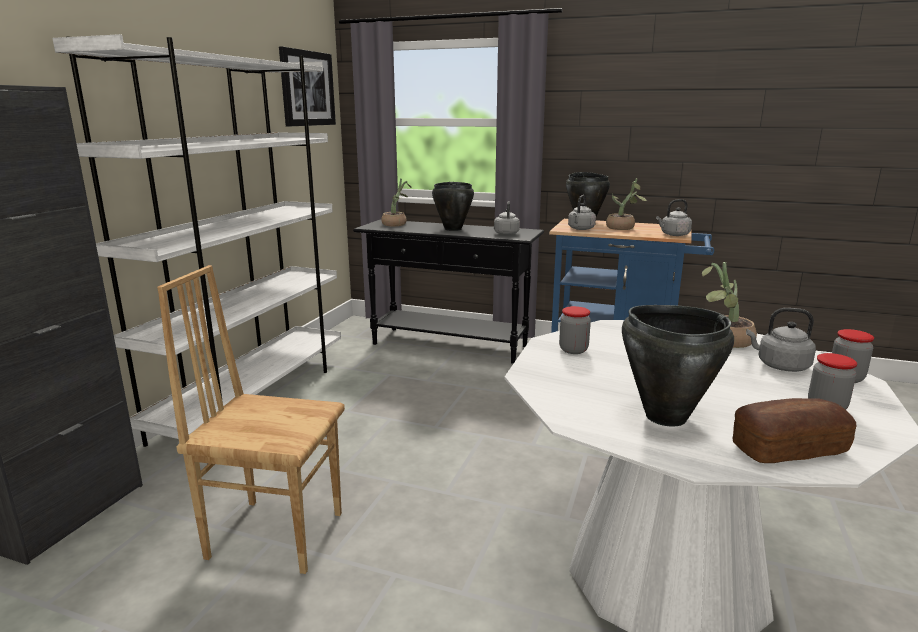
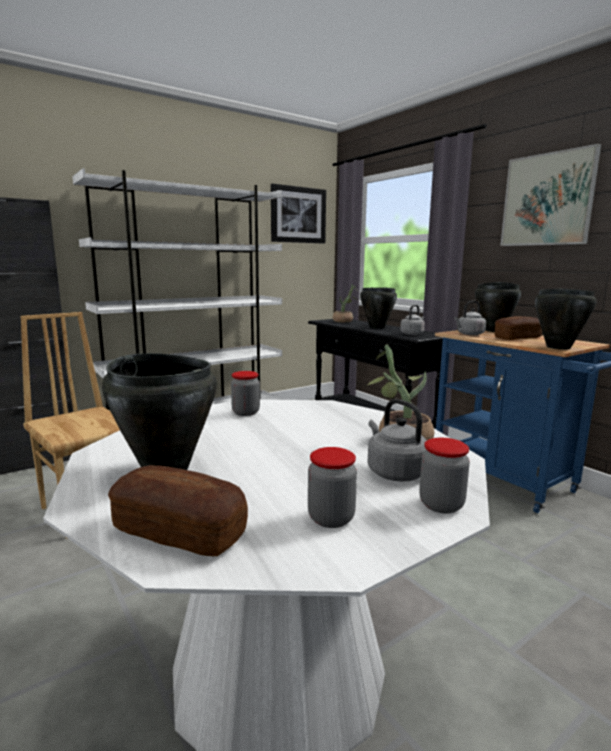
camera: 35 degrees right, 5 degrees down
(623, 228) = (517, 338): potted plant -> bread
(624, 92) = (547, 200): none -> picture
(673, 235) = (557, 347): grey kettle -> black cooking pot

